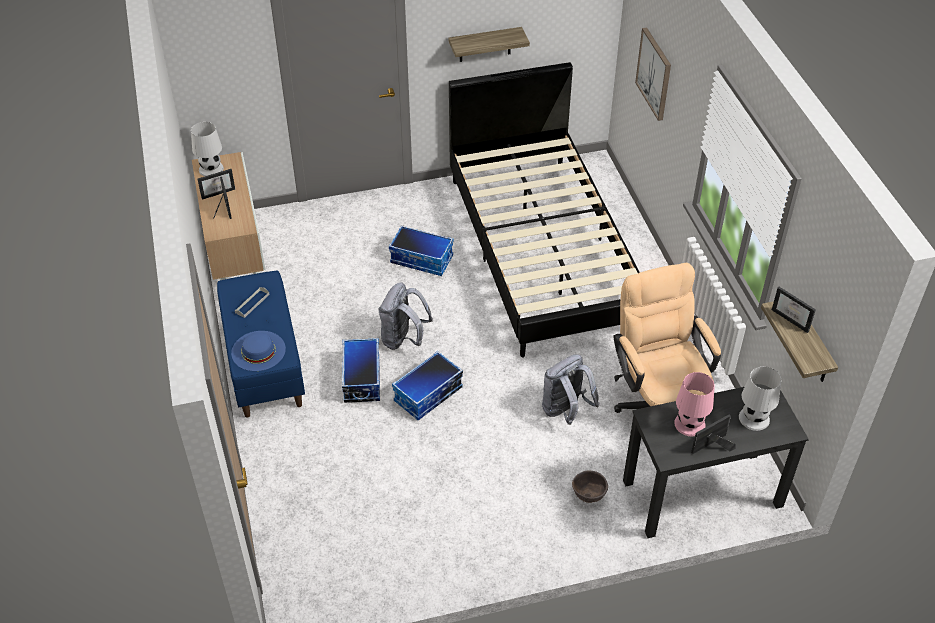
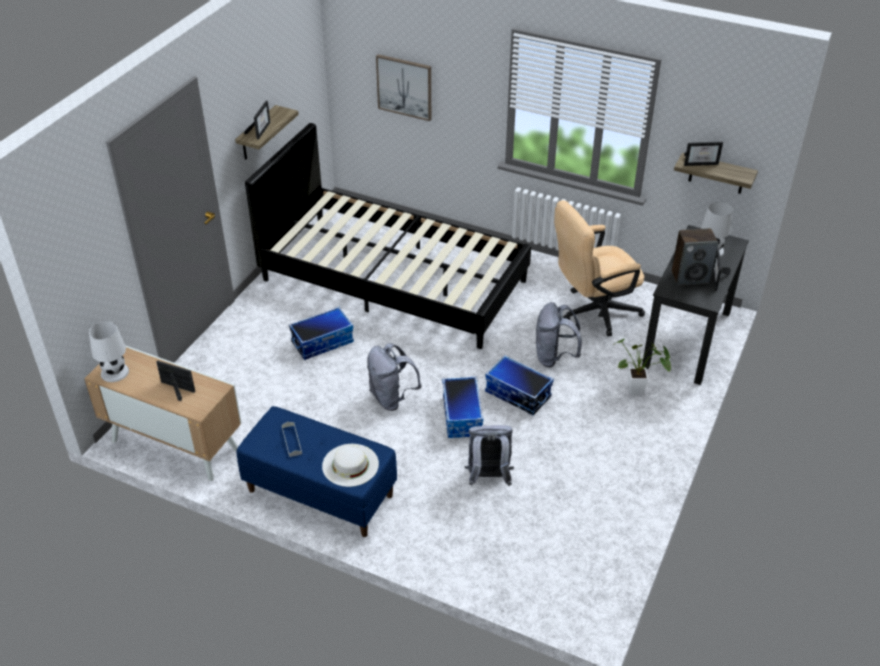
camera: 50 degrees left, 5 degrees down
(218, 191) = (149, 382): picture frame -> picture frame (260, 130)
(258, 351) = (350, 465): blue hat -> white hat
(361, 379) = (404, 444): storage box -> storage box (517, 395)
(376, 453) = (488, 477): none -> grey backpack
(588, 496) = (639, 390): brown bowl -> potted plant
(658, 403) = (593, 312): beige office chair -> beige office chair turned 45 degrees counterclockwise
(690, 424) = (690, 277): pink table lamp -> speaker

